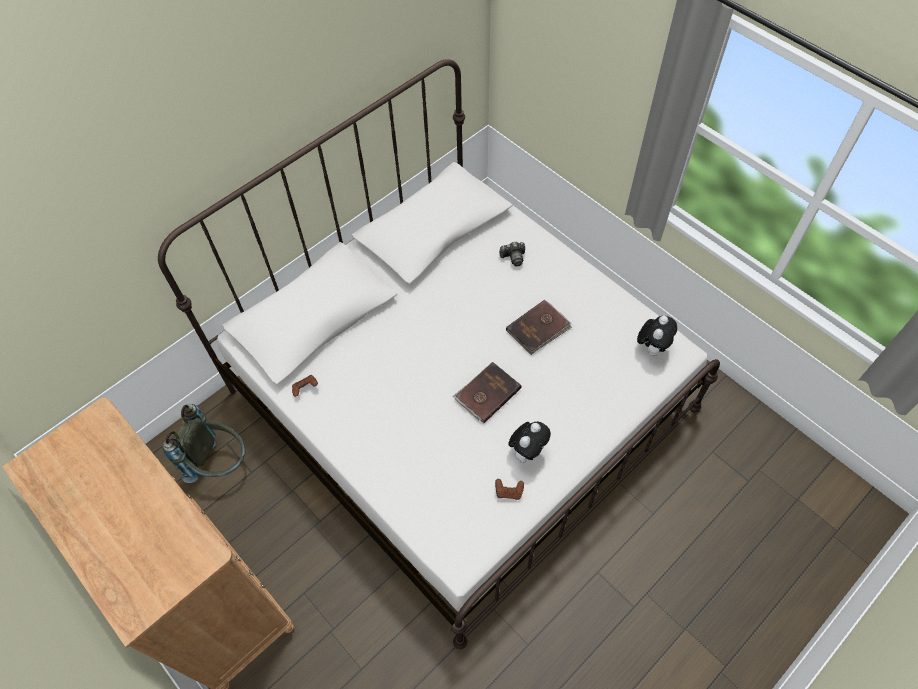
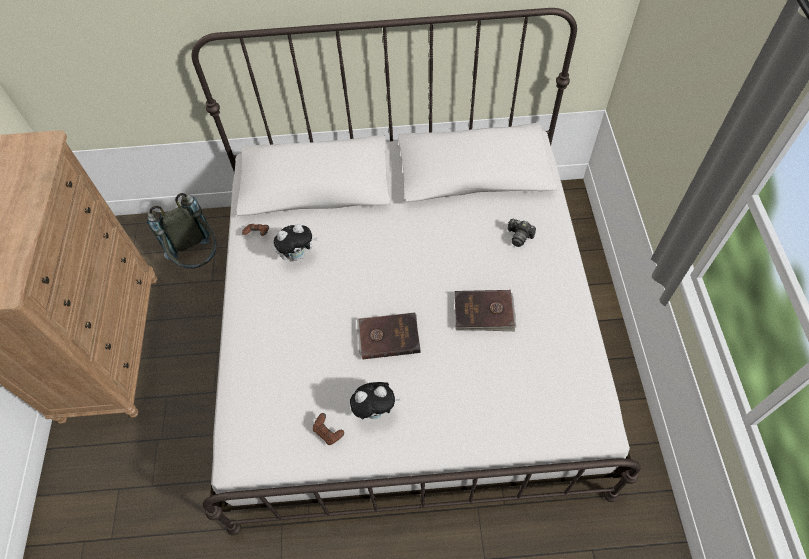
camera: 40 degrees right, 0 degrees up
(652, 347) = (575, 403): plush toy -> plush toy (298, 255)

